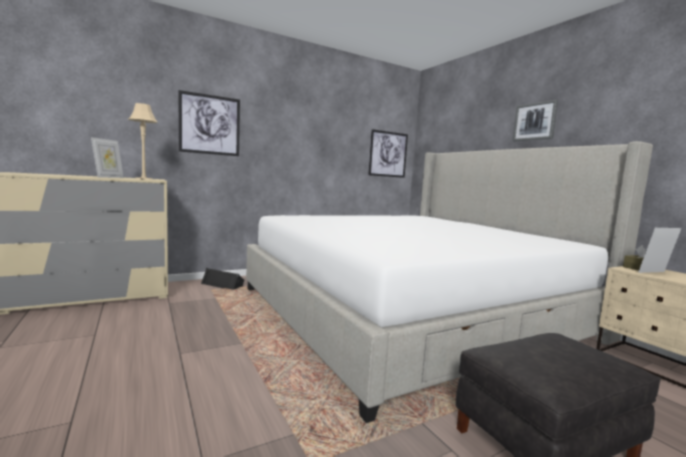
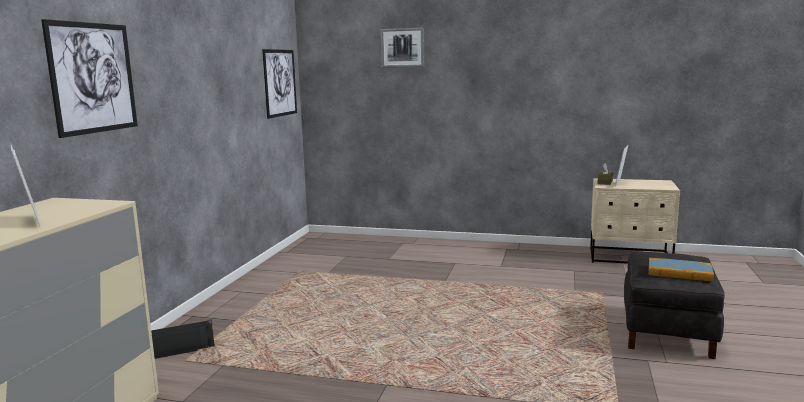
camera: 45 degrees left, 5 degrees up
(143, 179) = (80, 207): beige table lamp -> none
(410, 312) = (439, 285): bed -> none
(535, 121) = (480, 45): picture -> picture (402, 48)
(543, 363) = (679, 272): none -> book

